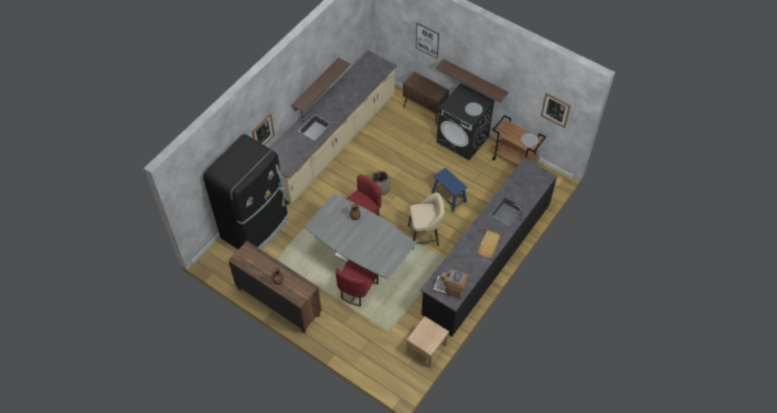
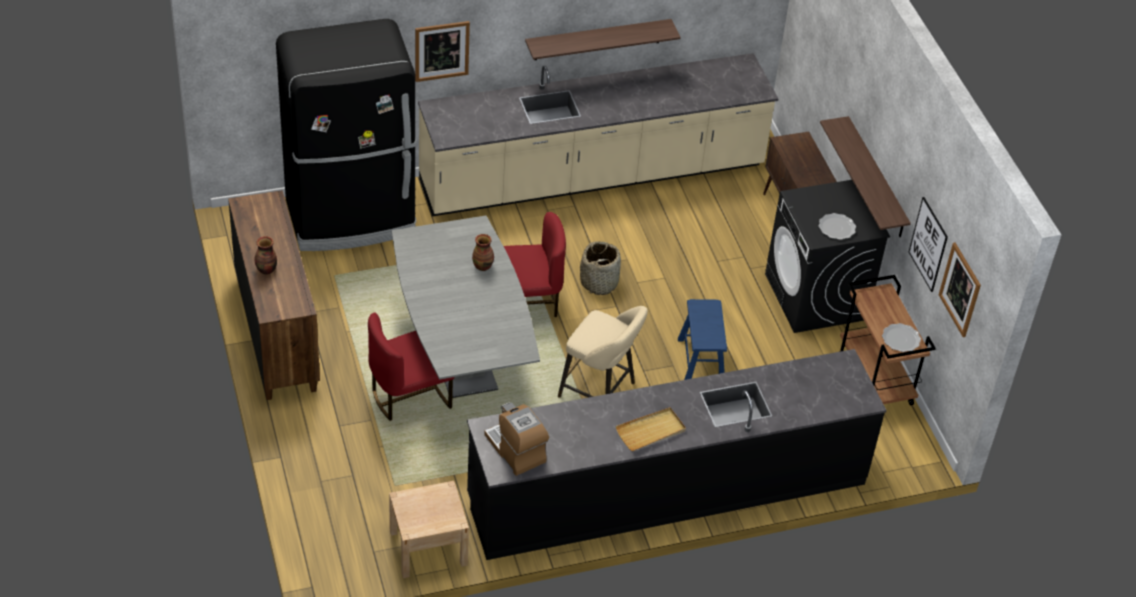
camera: 35 degrees right, 10 degrees down
(427, 40) = (837, 67): picture -> picture (928, 244)

